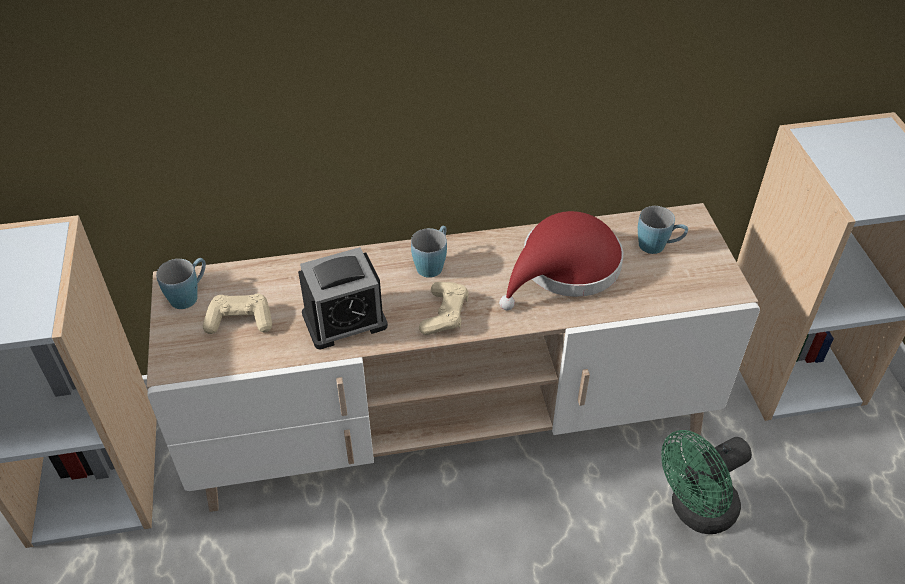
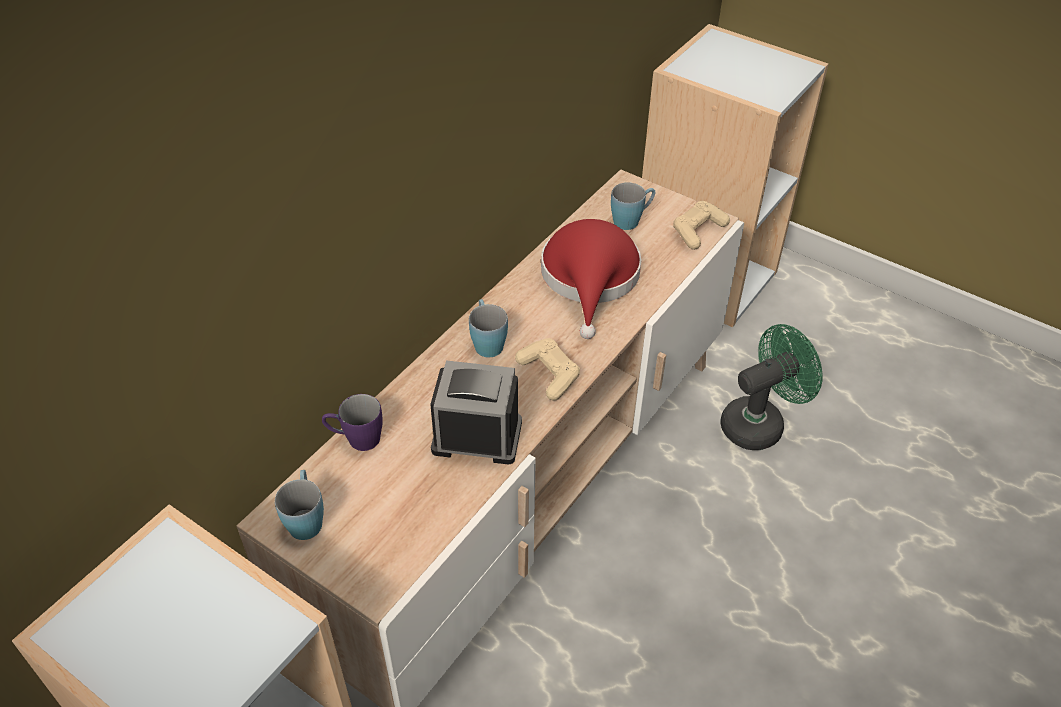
camera: 45 degrees left, 0 degrees up
(240, 321) = (386, 503): beige game controller -> beige game controller (698, 231)
(274, 269) = (356, 439): none -> purple mug
(344, 320) = (477, 436): alarm clock -> alarm clock turned 105 degrees counterclockwise
(695, 511) = (759, 423): green fan -> green fan turned 135 degrees counterclockwise

